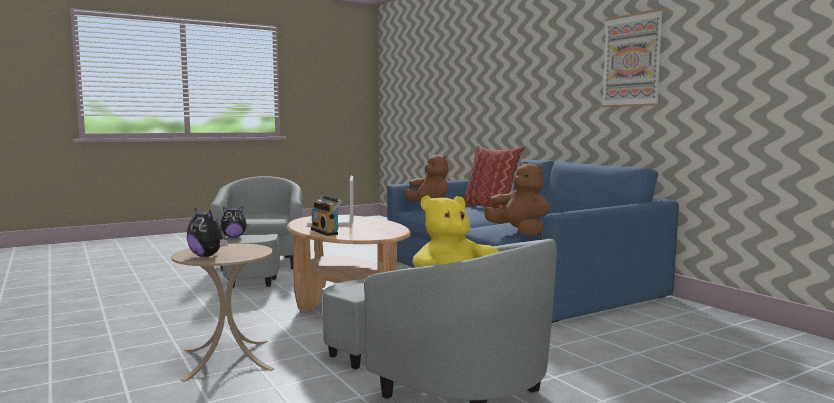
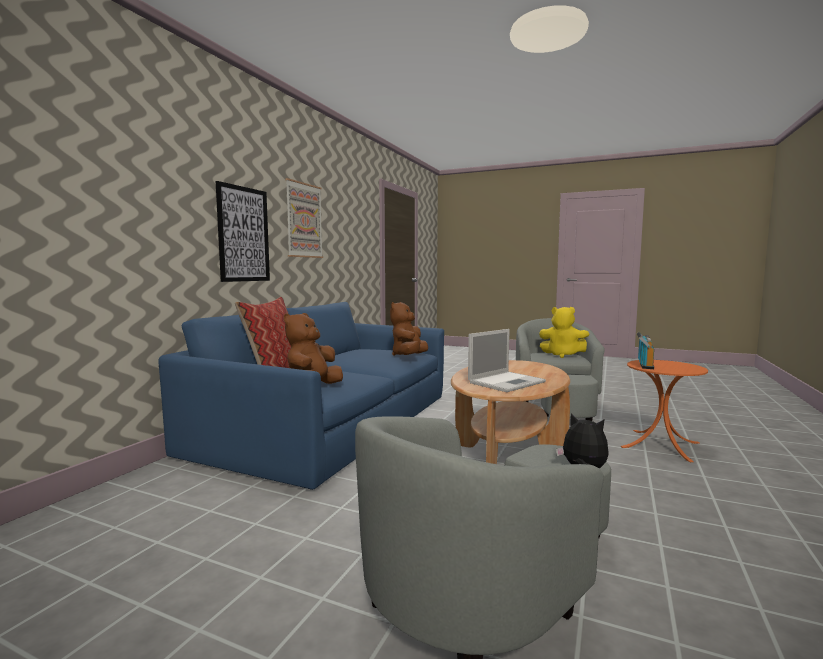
camera: 125 degrees left, 0 degrees up
(207, 256) = (679, 365): plush toy -> none
(228, 359) = (660, 445): beige side table -> orange side table
(326, 232) = (547, 373): radio -> radio (644, 365)
(557, 90) = (243, 234): none -> picture

